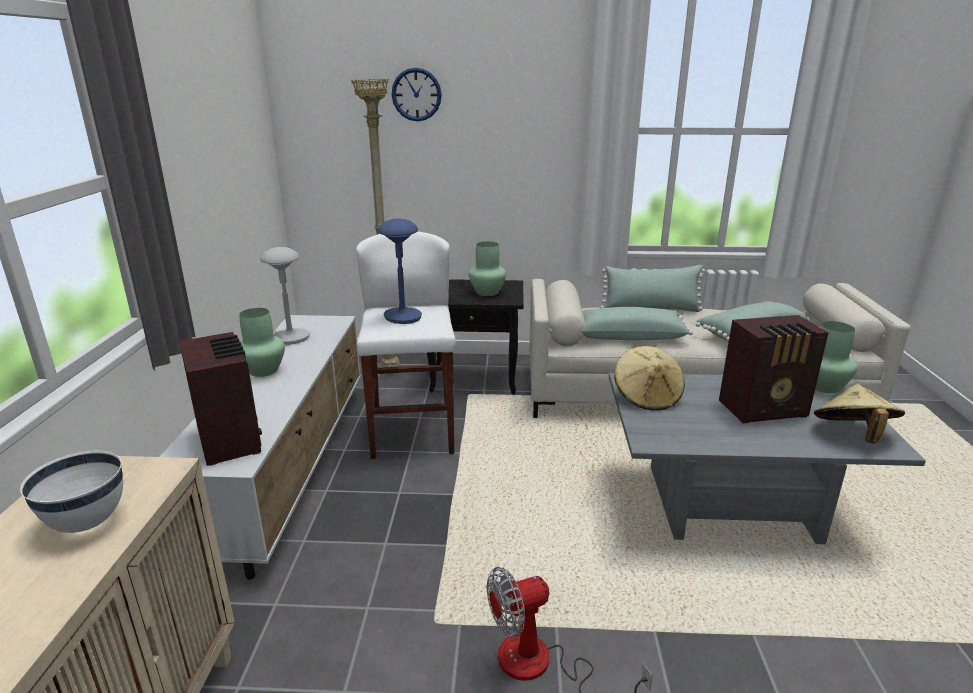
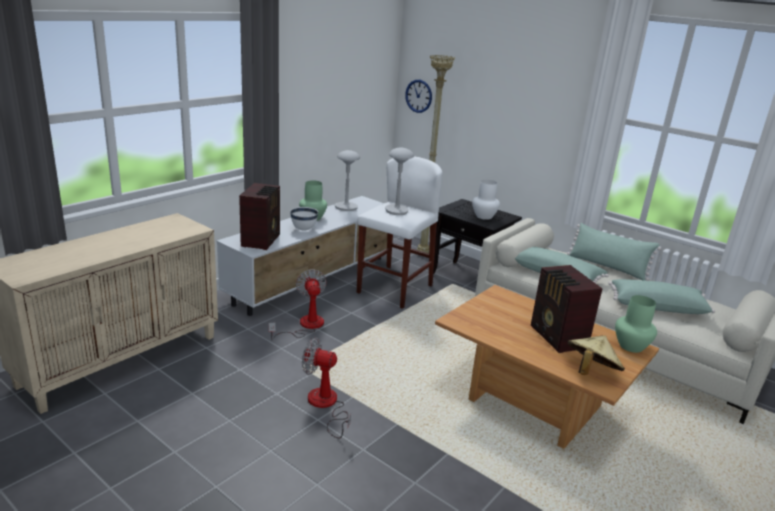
camera: 35 degrees right, 0 degrees up
(88, 523) = (158, 234): white bowl -> white bowl (304, 229)
(360, 548) = (305, 326): none -> fan
(402, 317) = (396, 211): blue table lamp -> grey table lamp
(416, 94) = (482, 69): wall clock -> wall clock (418, 96)
(487, 292) = (484, 216): green vase -> white vase
(647, 397) = (493, 303): beige hat -> none
(729, 507) = (531, 404): grey coffee table -> brown coffee table
(765, 410) = (558, 338): radio -> radio turned 45 degrees clockwise

